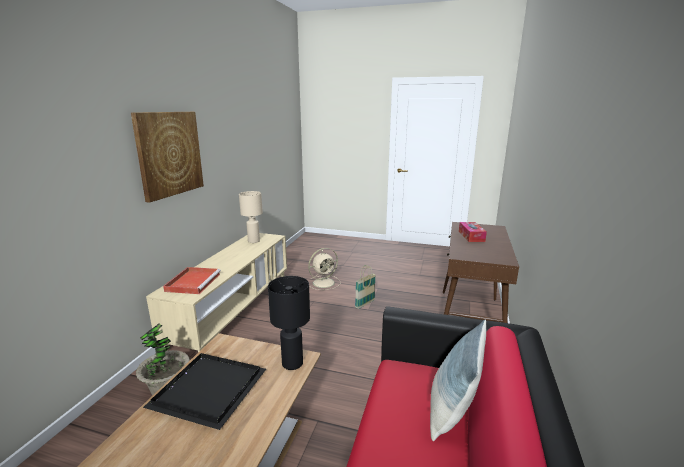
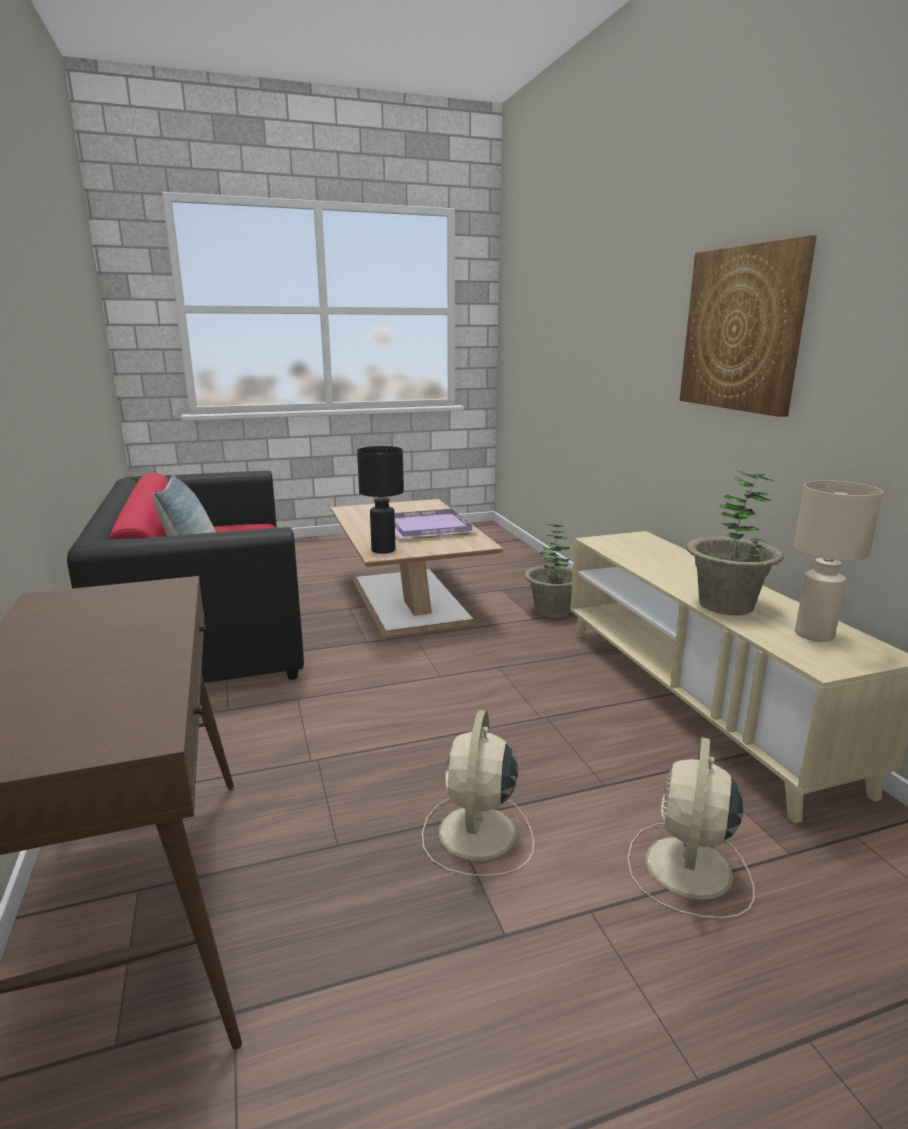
camera: 145 degrees right, 0 degrees up
(193, 282) = (646, 550): red tray -> none
(209, 388) = (430, 528): black tray -> purple tray
(247, 253) = (726, 605): none -> potted plant
(365, 304) = (477, 835): basket -> beige fan
(471, 236) = (111, 663): tissue box -> none

